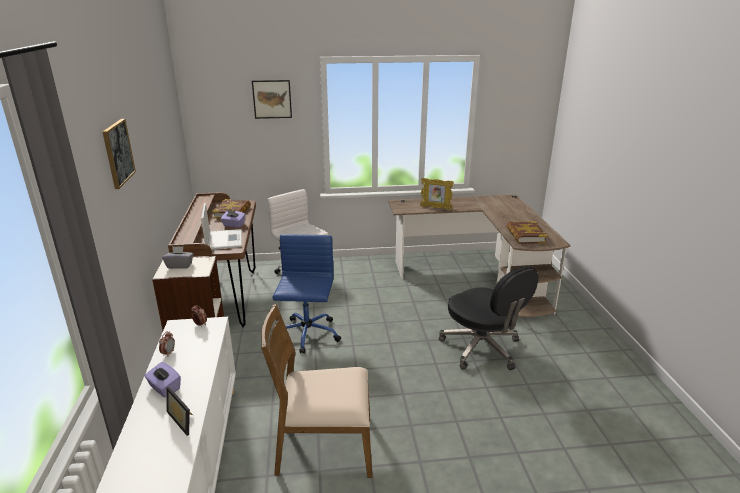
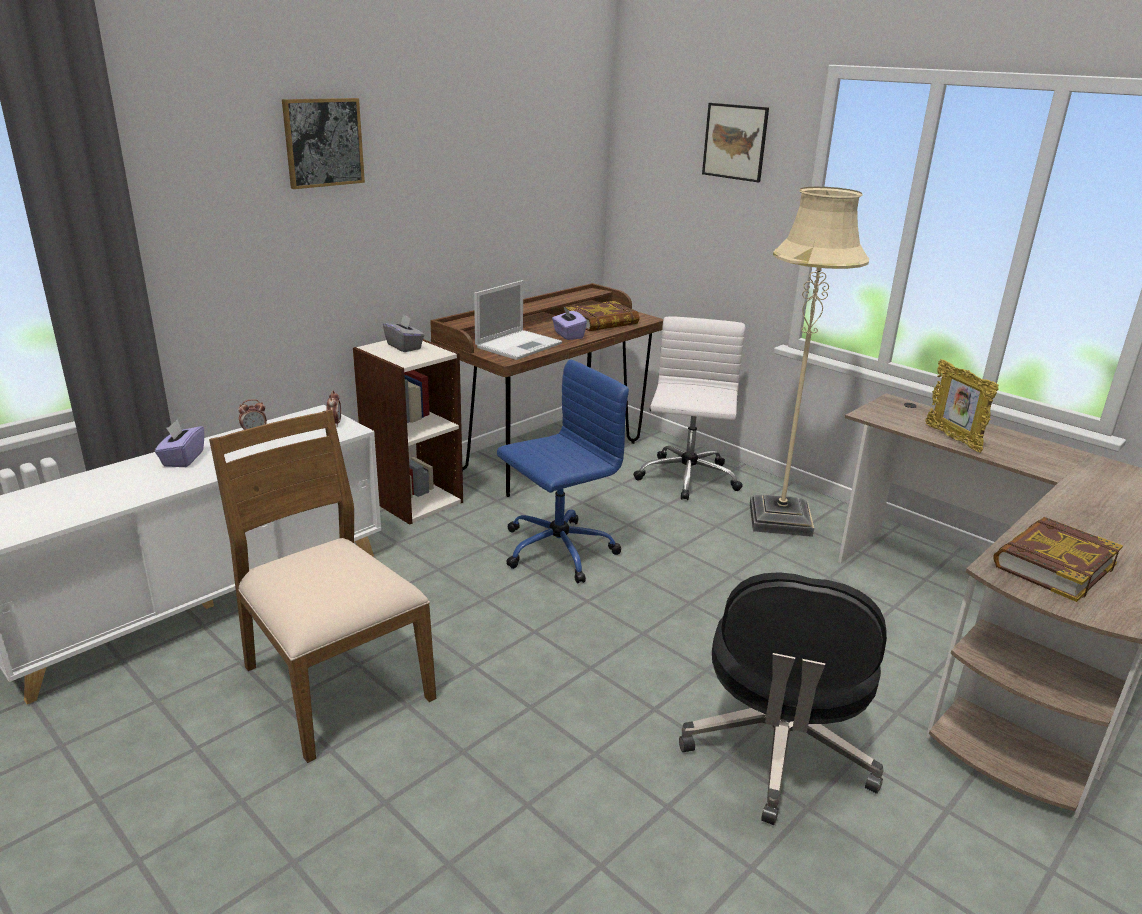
camera: 50 degrees right, 0 degrees up
(184, 419) = (130, 494): picture frame -> none
(360, 273) = (779, 519): none -> beige floor lamp

